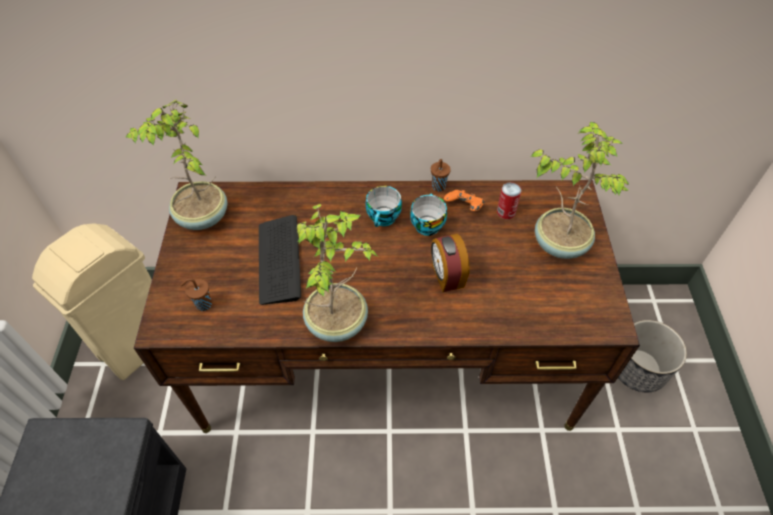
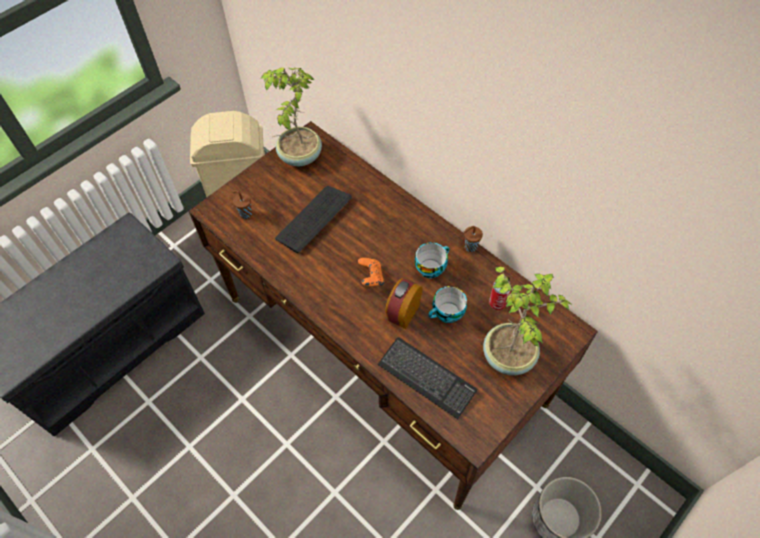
camera: 45 degrees right, 5 degrees up
(338, 321) = (305, 286): potted plant -> none
(384, 218) = (407, 241): cup -> cup (447, 314)
(464, 207) = (471, 275): orange game controller -> orange game controller (371, 277)
(525, 311) = (426, 378): none -> keyboard

